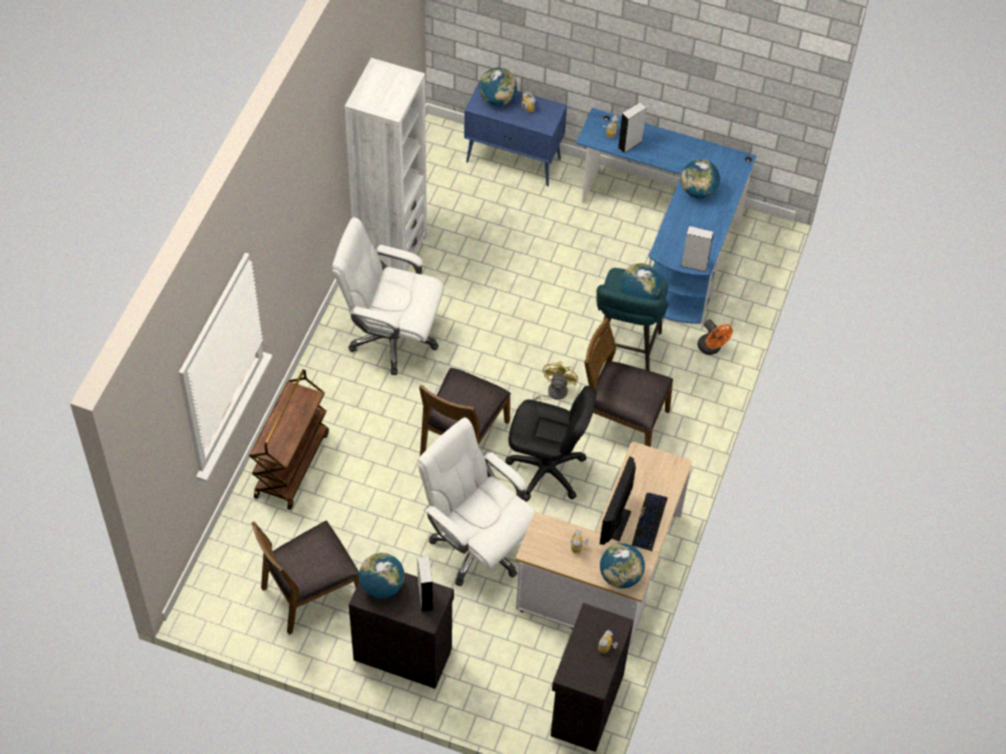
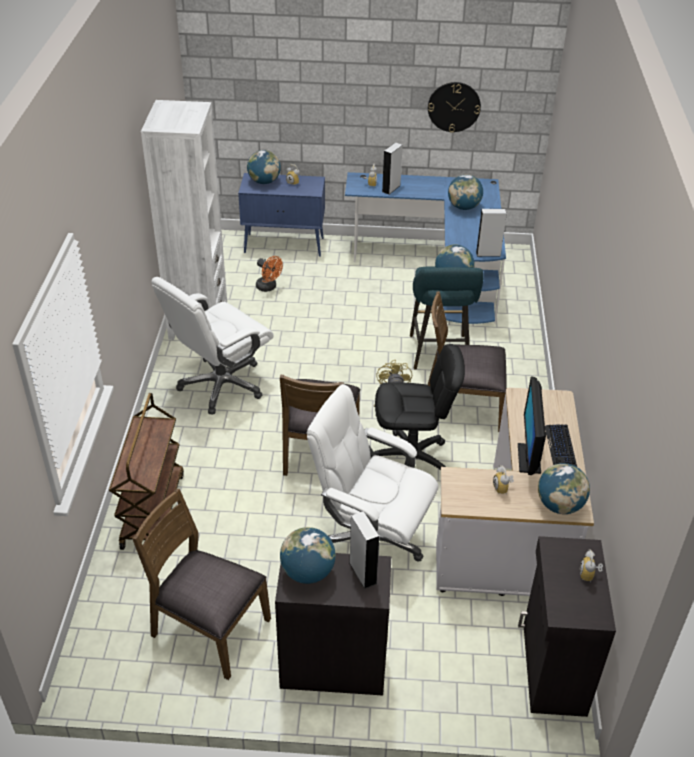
camera: 15 degrees left, 15 degrees down
(311, 592) = (209, 628): brown chair -> brown chair turned 75 degrees clockwise
(391, 337) = (221, 385): white office chair -> white office chair turned 45 degrees counterclockwise
(711, 348) = (513, 338): orange fan -> orange fan (268, 287)
(712, 78) = (454, 106): none -> wall clock

